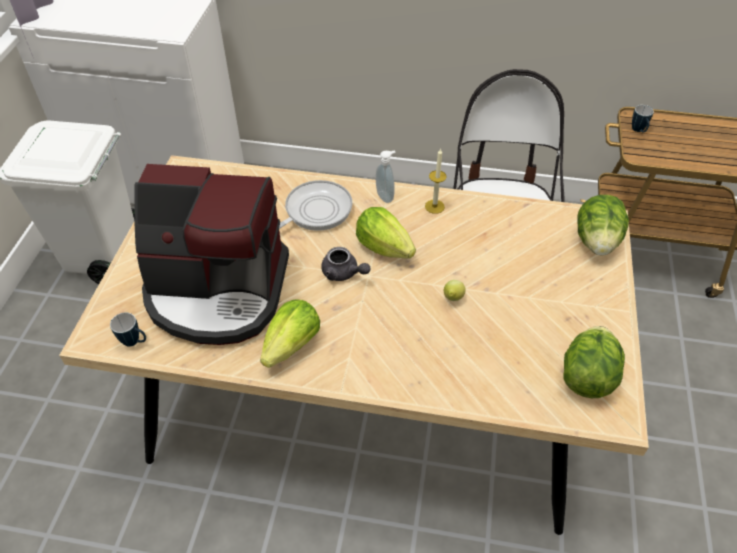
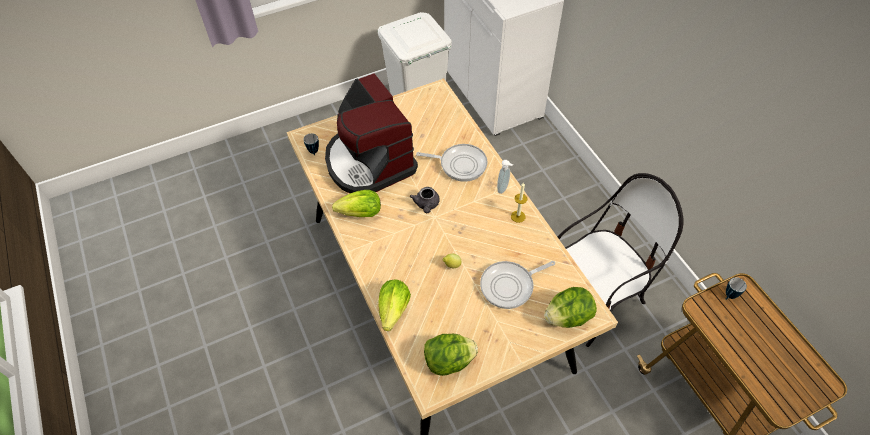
camera: 55 degrees right, 5 degrees up
(384, 247) = (462, 211): lettuce -> lettuce (394, 310)
(522, 264) = (510, 286): none -> frying pan

